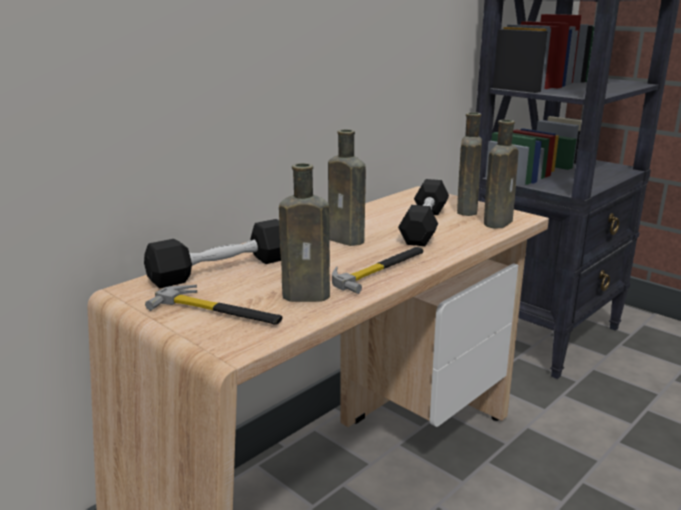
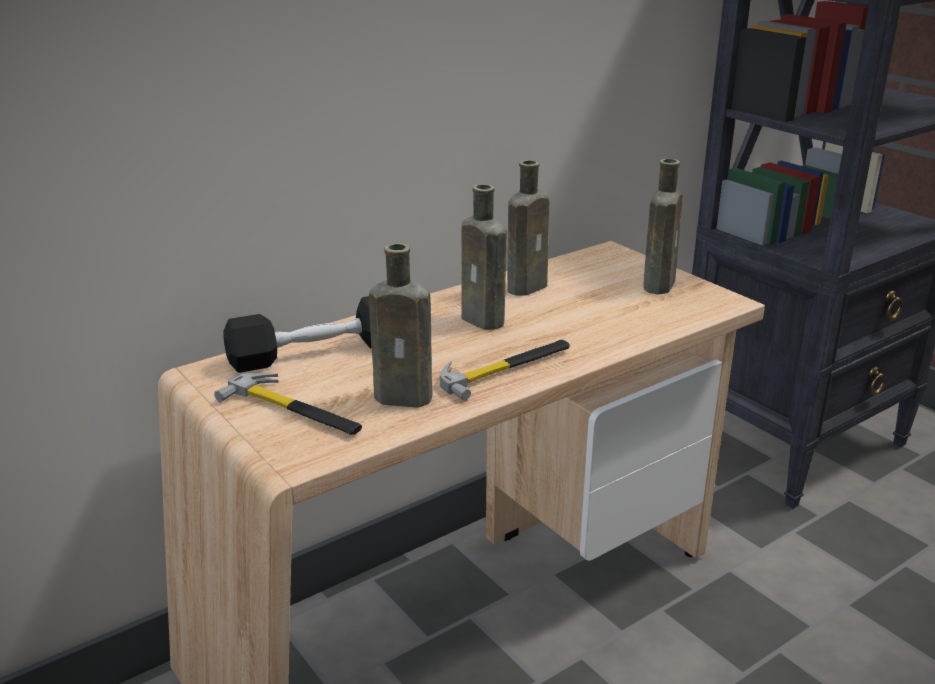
camera: 10 degrees right, 5 degrees up
(424, 225) = (591, 305): black dumbbell -> none
(498, 222) = (692, 307): brown bottle -> brown bottle (529, 286)

